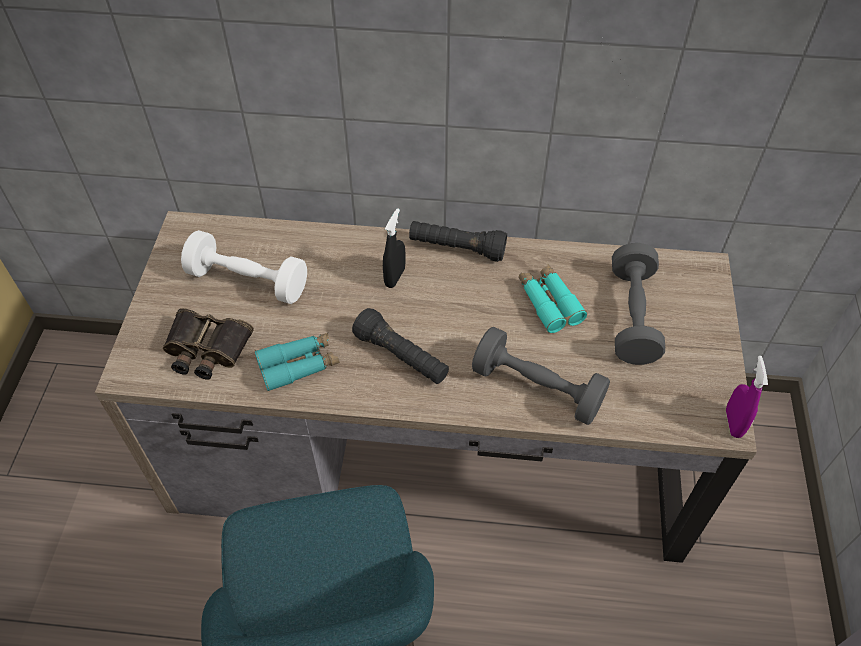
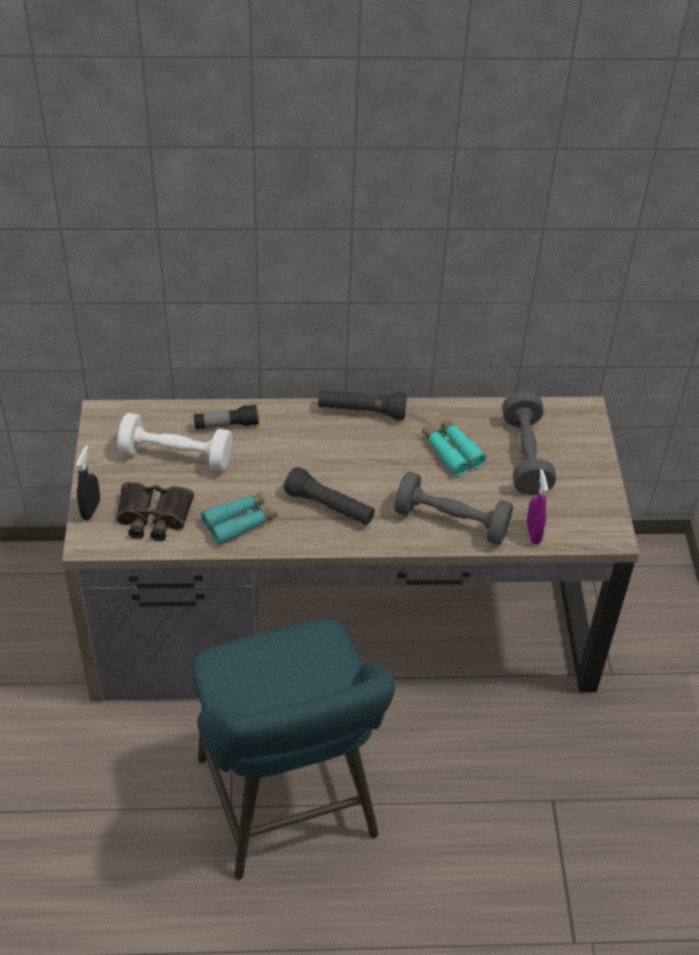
camera: 10 degrees left, 5 degrees down
(309, 251) = (226, 425): none -> flashlight
(395, 277) = (310, 441): black spray bottle -> black spray bottle (91, 509)
(733, 423) = (618, 533): purple spray bottle -> purple spray bottle (533, 533)

